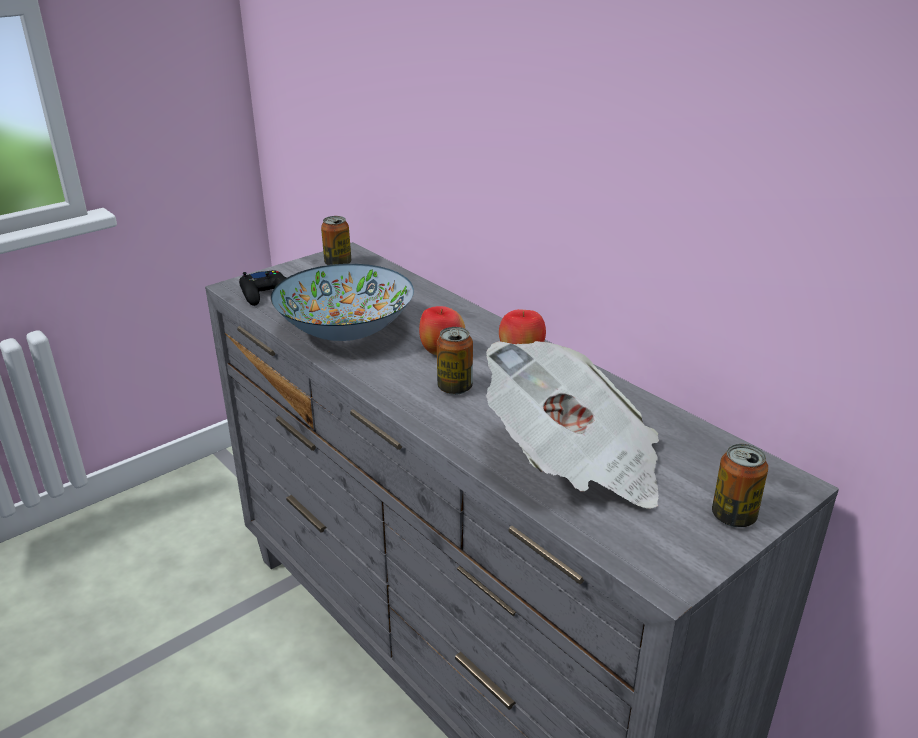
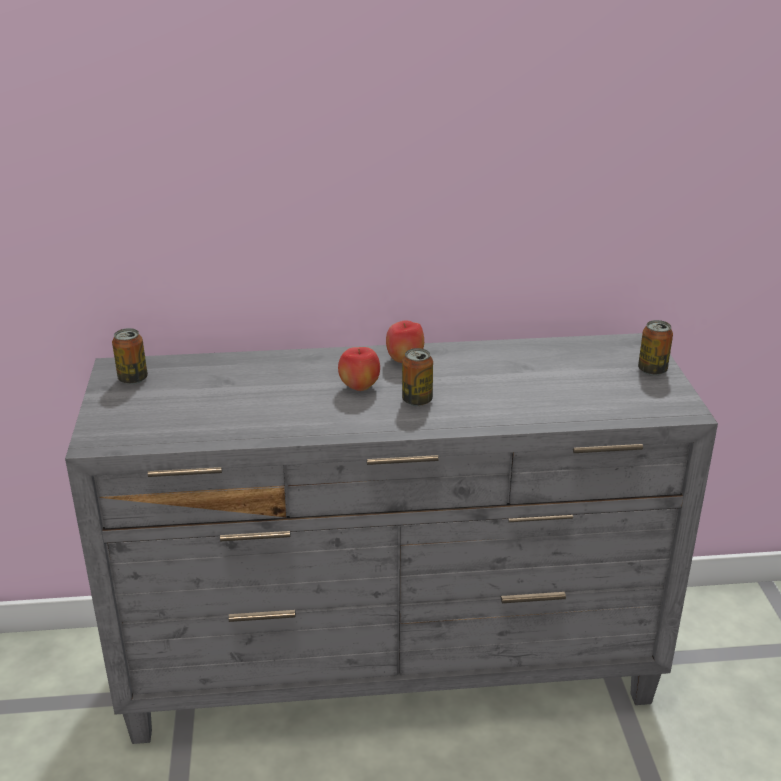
camera: 55 degrees left, 0 degrees up
(266, 294) = (138, 430): black game controller -> none
(345, 331) = (268, 415): bowl -> none
(575, 462) = (555, 393): newspaper -> none

